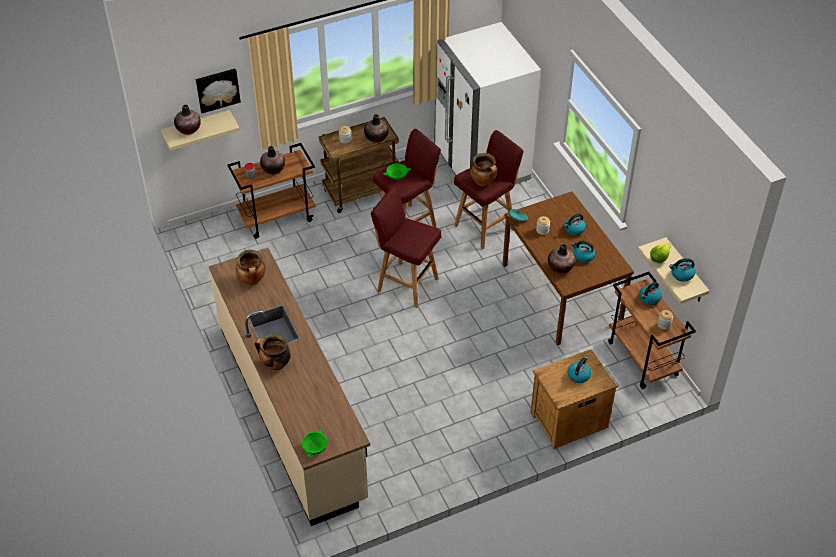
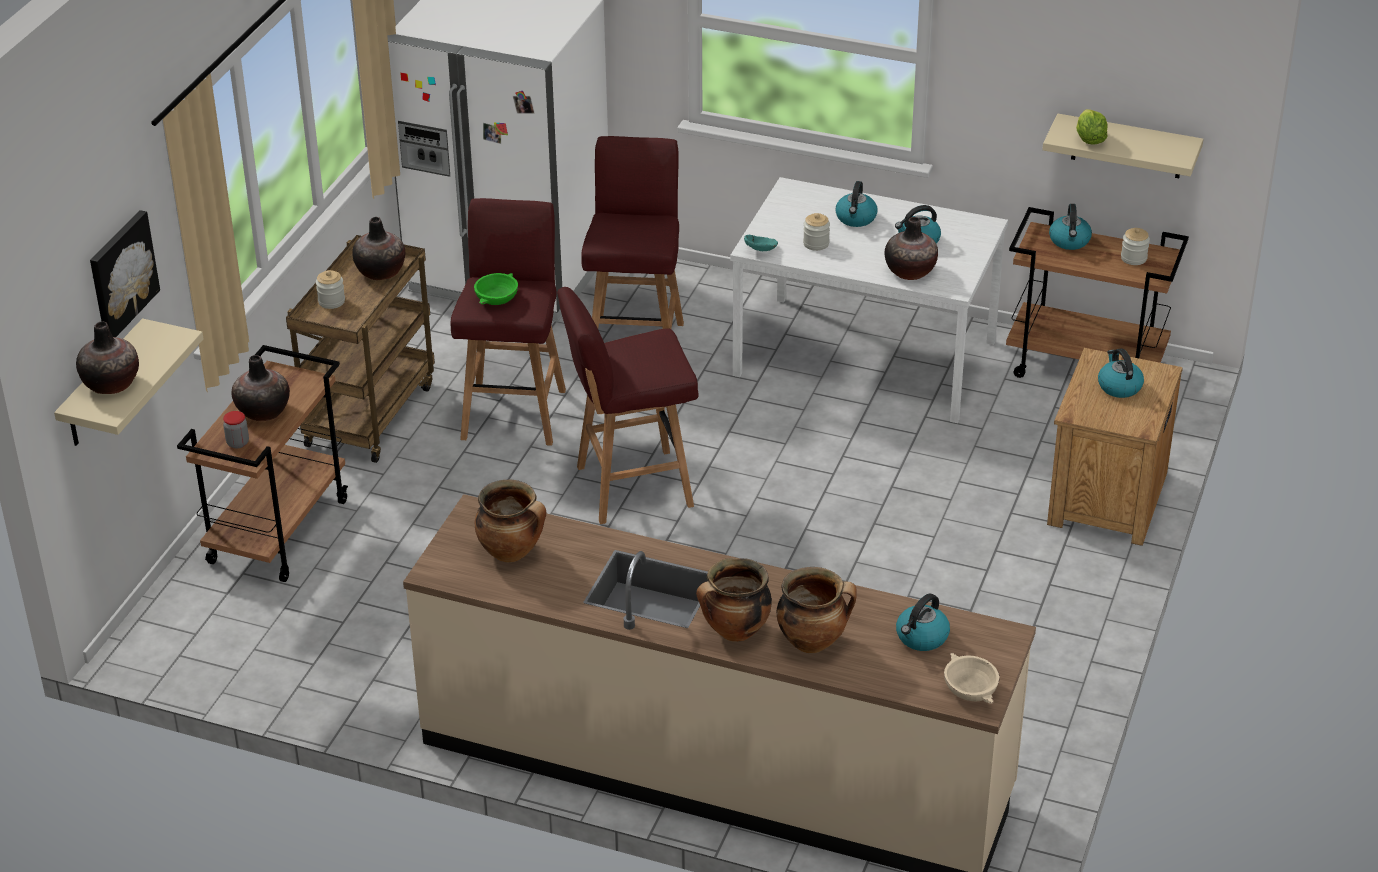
camera: 45 degrees left, 10 degrees down
(315, 447) = (971, 689): green bowl -> beige bowl
(483, 182) = (641, 233): cooking pot -> cooking pot (813, 641)
(560, 292) = (863, 358): brown dining table -> white dining table
(681, 274) = (1145, 141): kettle -> kettle (921, 637)

